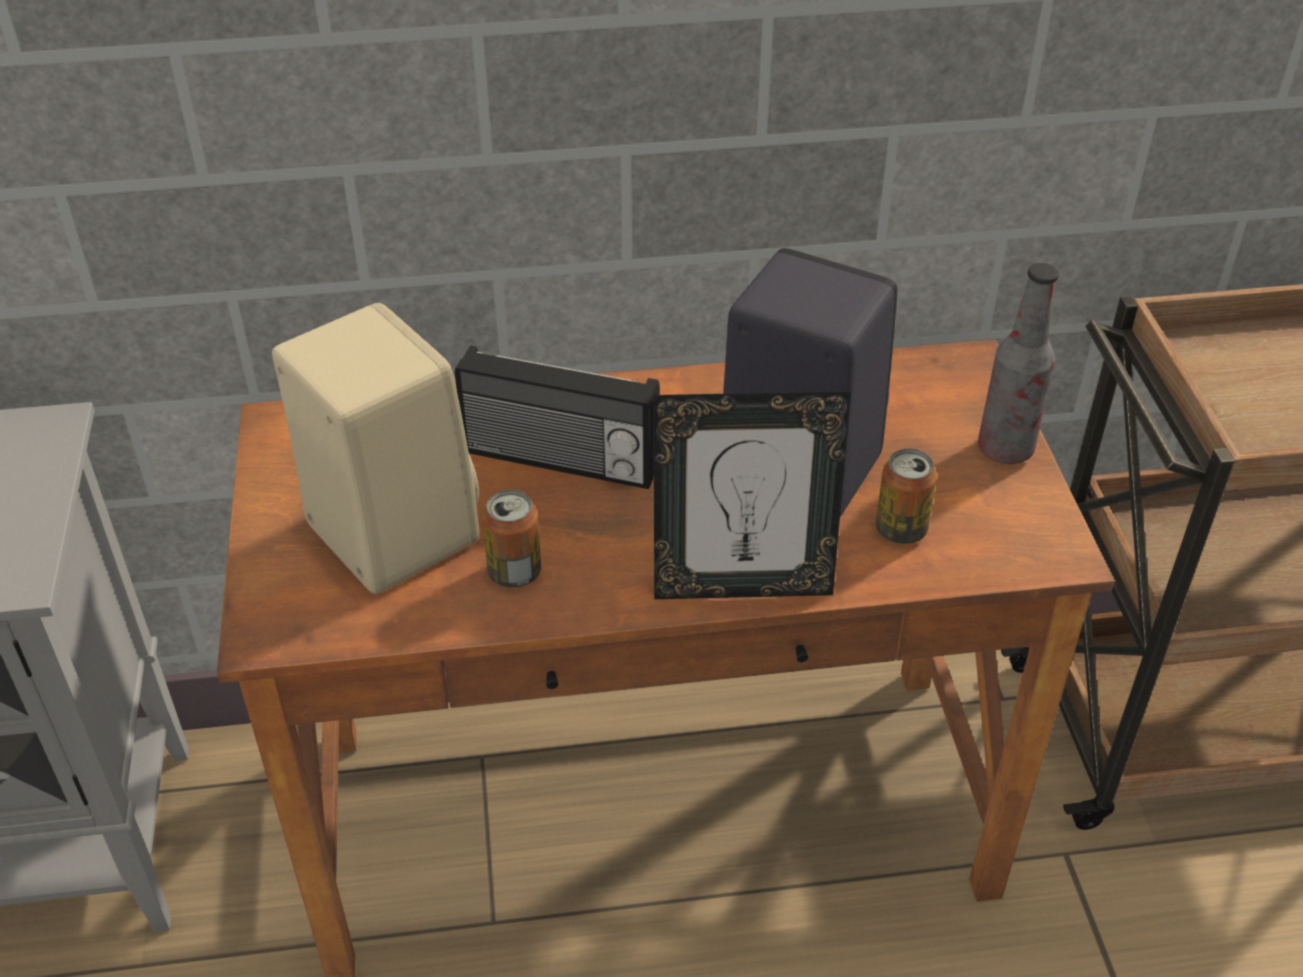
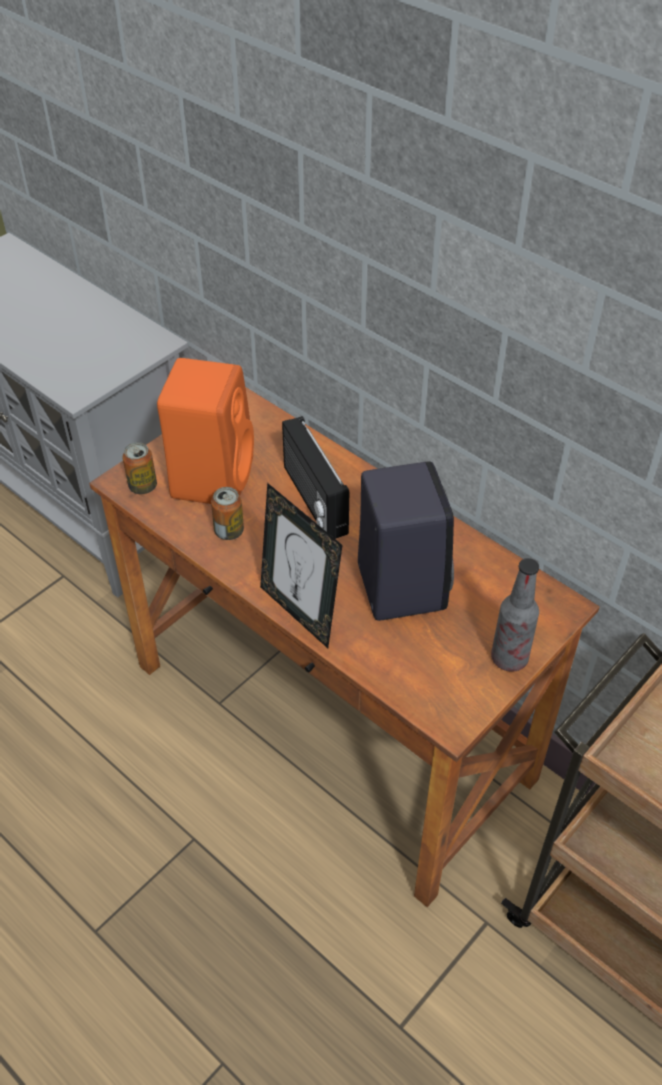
camera: 50 degrees right, 5 degrees up
(388, 530) = (212, 476): beige speaker -> orange speaker
(900, 530) = (400, 649): can -> can (143, 486)

